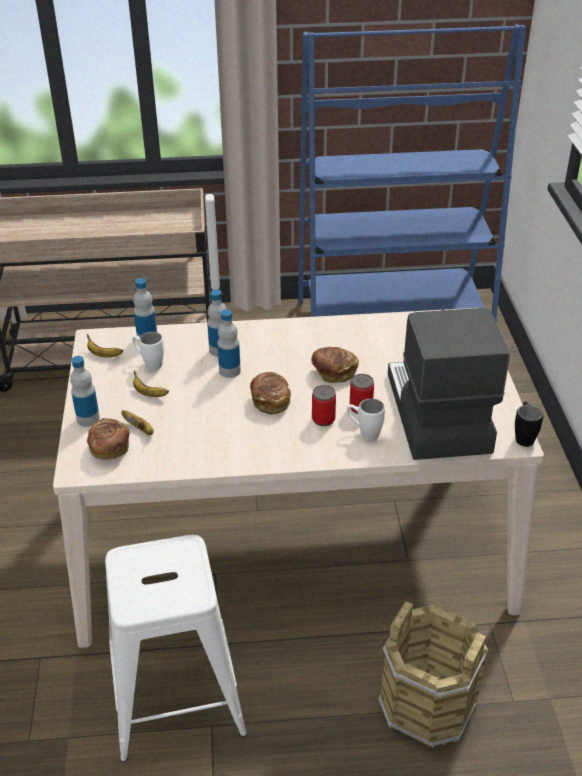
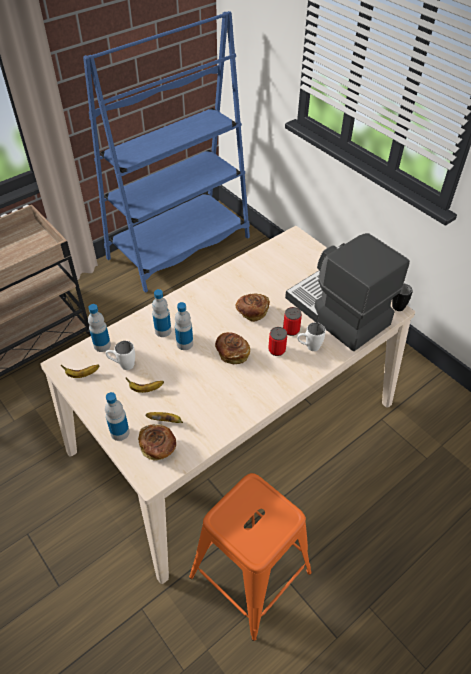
camera: 35 degrees left, 10 degrees up
(176, 694) = (250, 574): white stool -> orange stool
(427, 705) = (389, 488): brown bucket -> none

